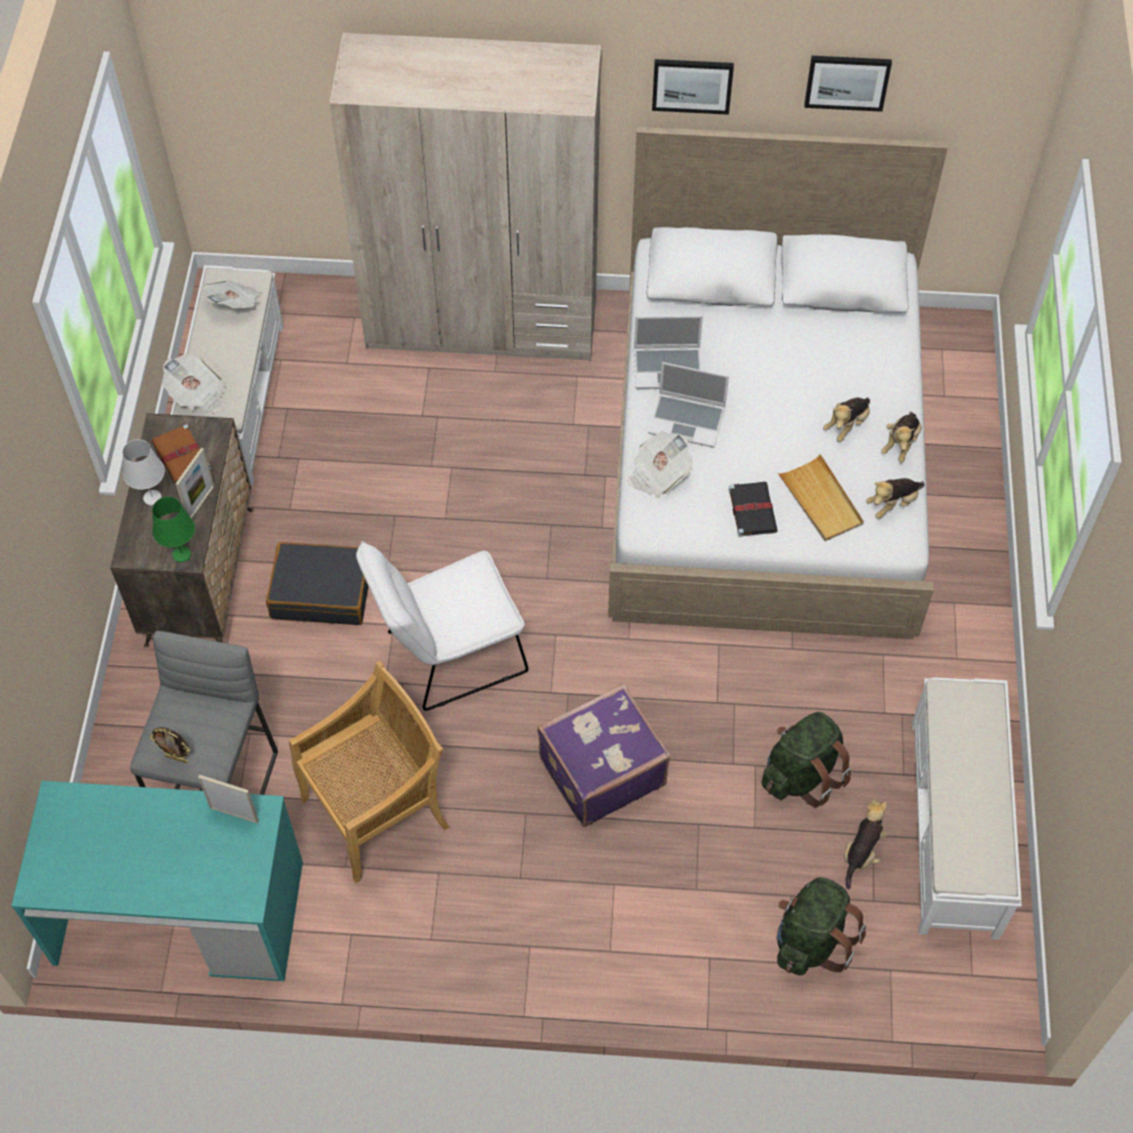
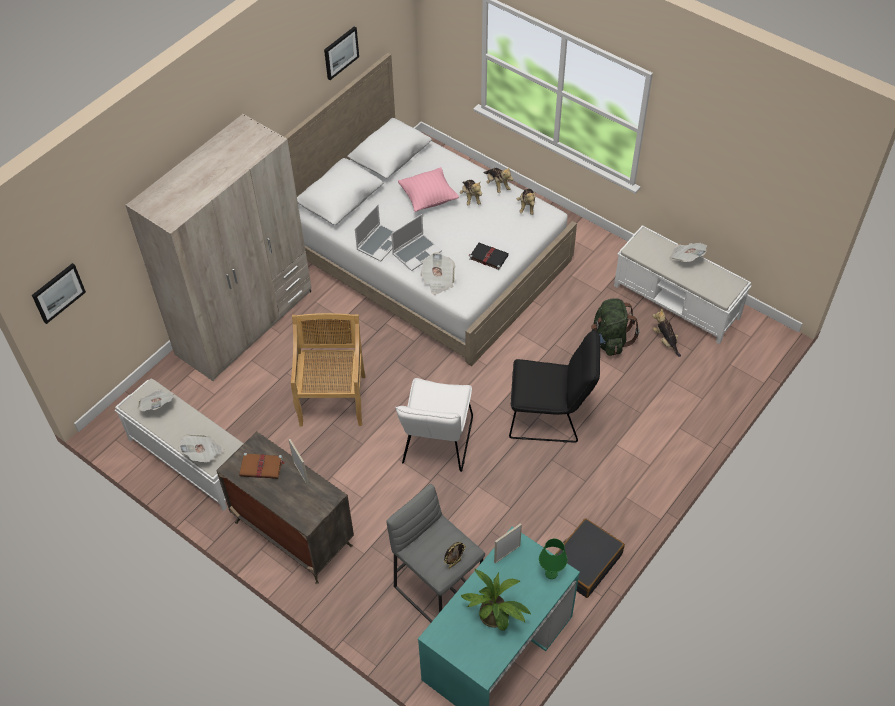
camera: 55 degrees left, 5 degrees down
(125, 856) = (496, 618): none -> potted plant
(152, 497) = (277, 494): white table lamp -> none
(182, 554) = (327, 498): green table lamp -> green table lamp (551, 573)
(322, 591) = (351, 481): black suitcase -> black suitcase (584, 562)
(377, 811) = (503, 523): beige chair -> beige chair (332, 399)
(600, 770) = (550, 416): purple suitcase -> black chair
(692, 85) = (281, 106): picture -> picture (58, 292)
(800, 376) = (428, 198): none -> pink pillow
(811, 939) = (696, 384): green backpack -> none
(820, 501) = (504, 230): beige tray -> none
(992, 778) = (686, 257): none -> newspaper

